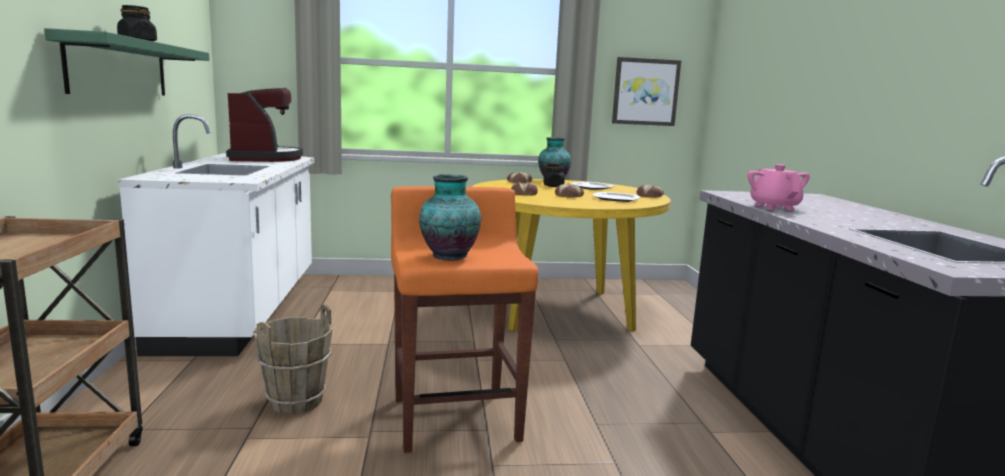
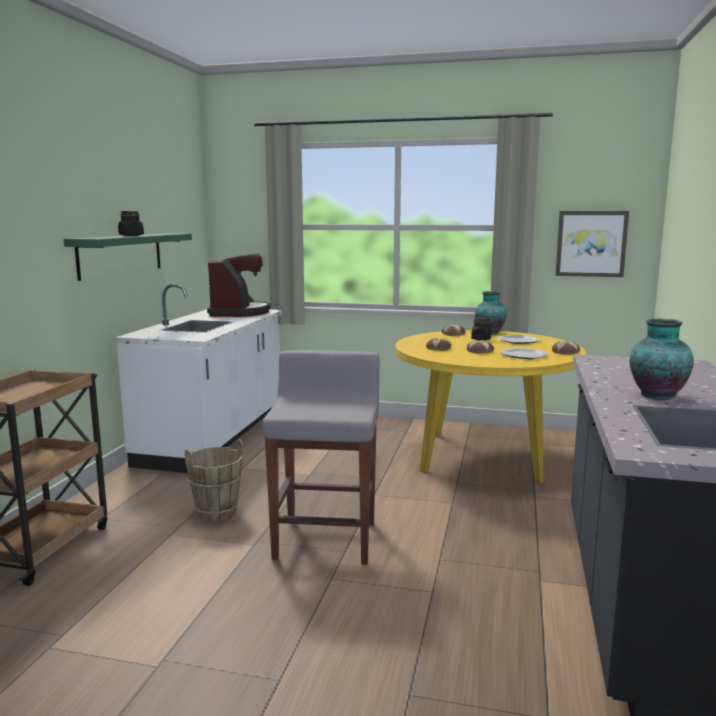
camera: 20 degrees right, 0 degrees up
(448, 256) = (307, 409): vase -> vase (656, 395)
(455, 418) = (326, 539): orange stool -> grey stool
(774, 207) = (608, 377): pink teapot -> none

